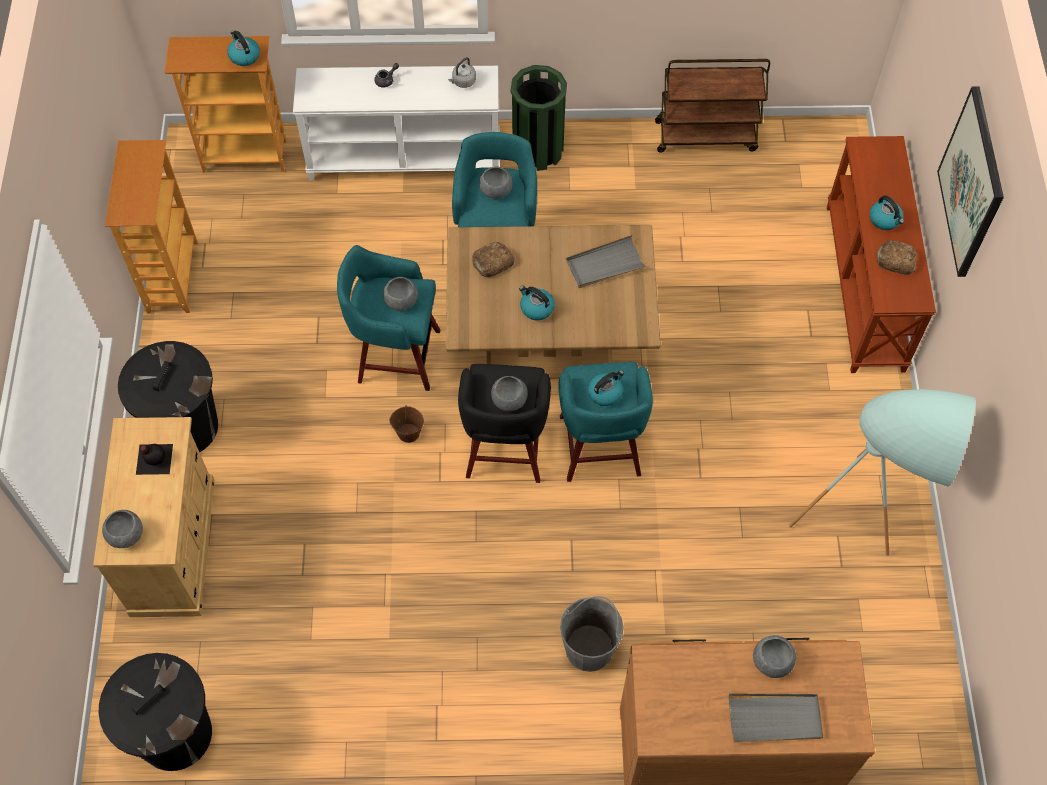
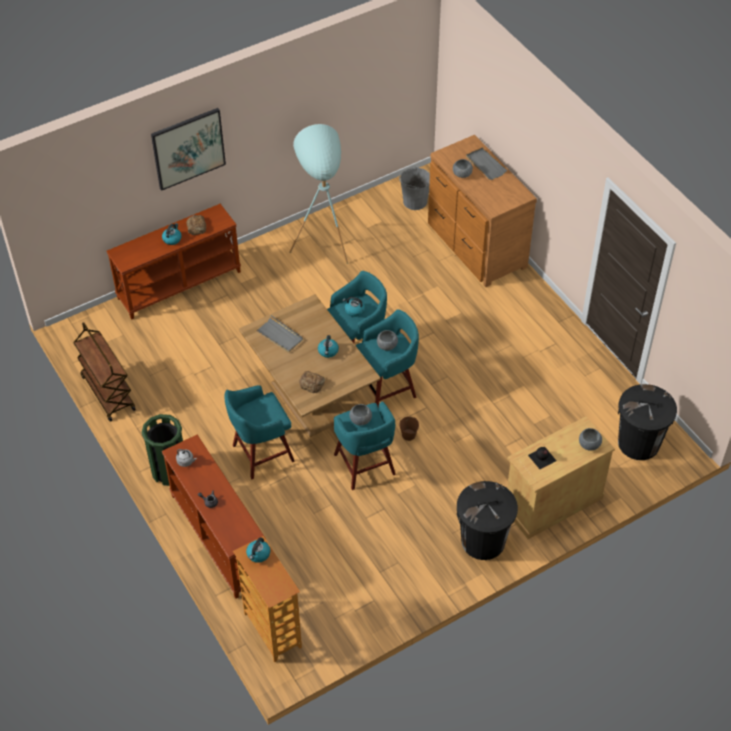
camera: 120 degrees left, 10 degrees down
(171, 277) = (392, 613): bookcase -> none
(405, 158) = (218, 537): white console table -> brown console table
(496, 190) = (255, 414): grey bowl -> none
(505, 450) = (388, 389): black stool -> turquoise stool
(589, 648) = (467, 309): grey bucket -> grey bucket (414, 201)

